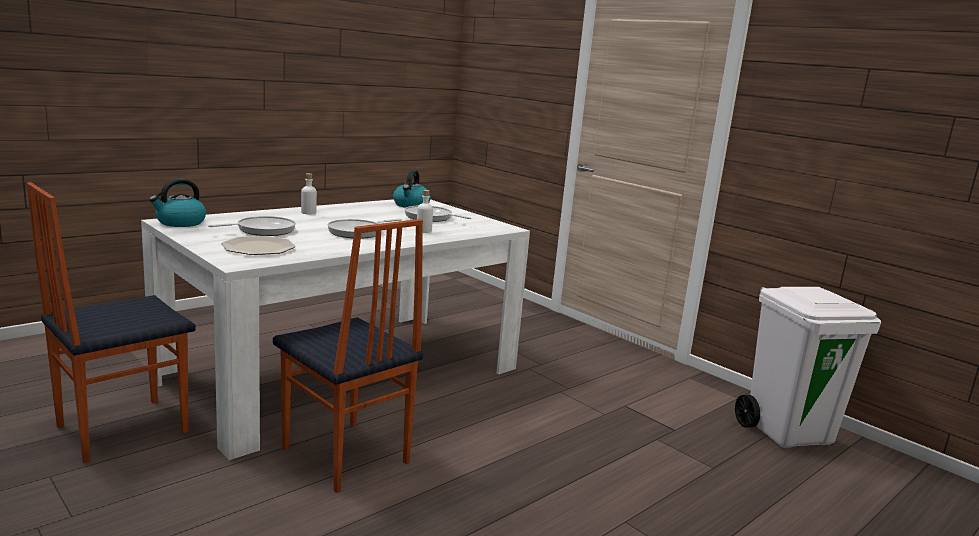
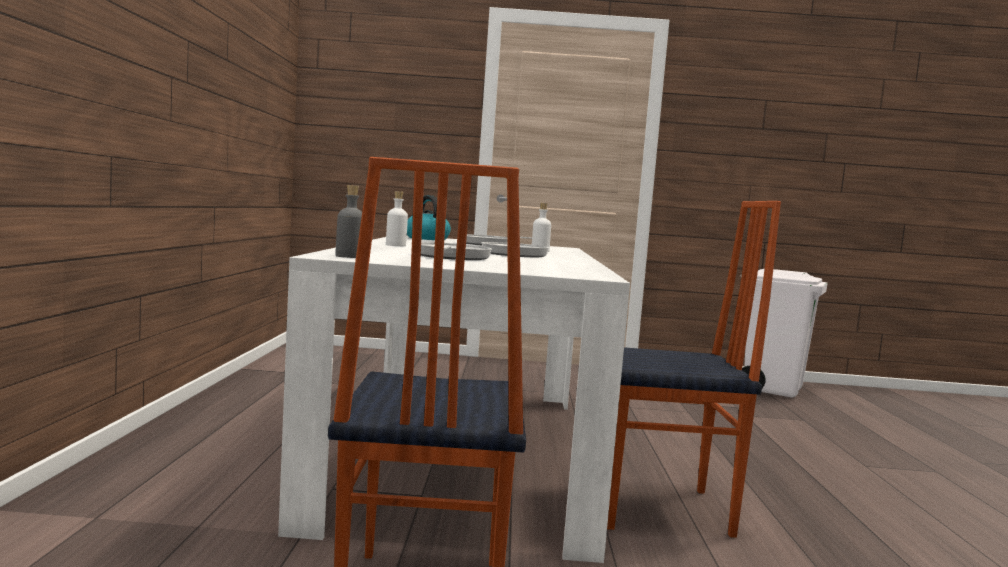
camera: 45 degrees left, 10 degrees down
(180, 223) = (349, 256): kettle -> grey bottle
(259, 247) = (533, 266): plate -> none

